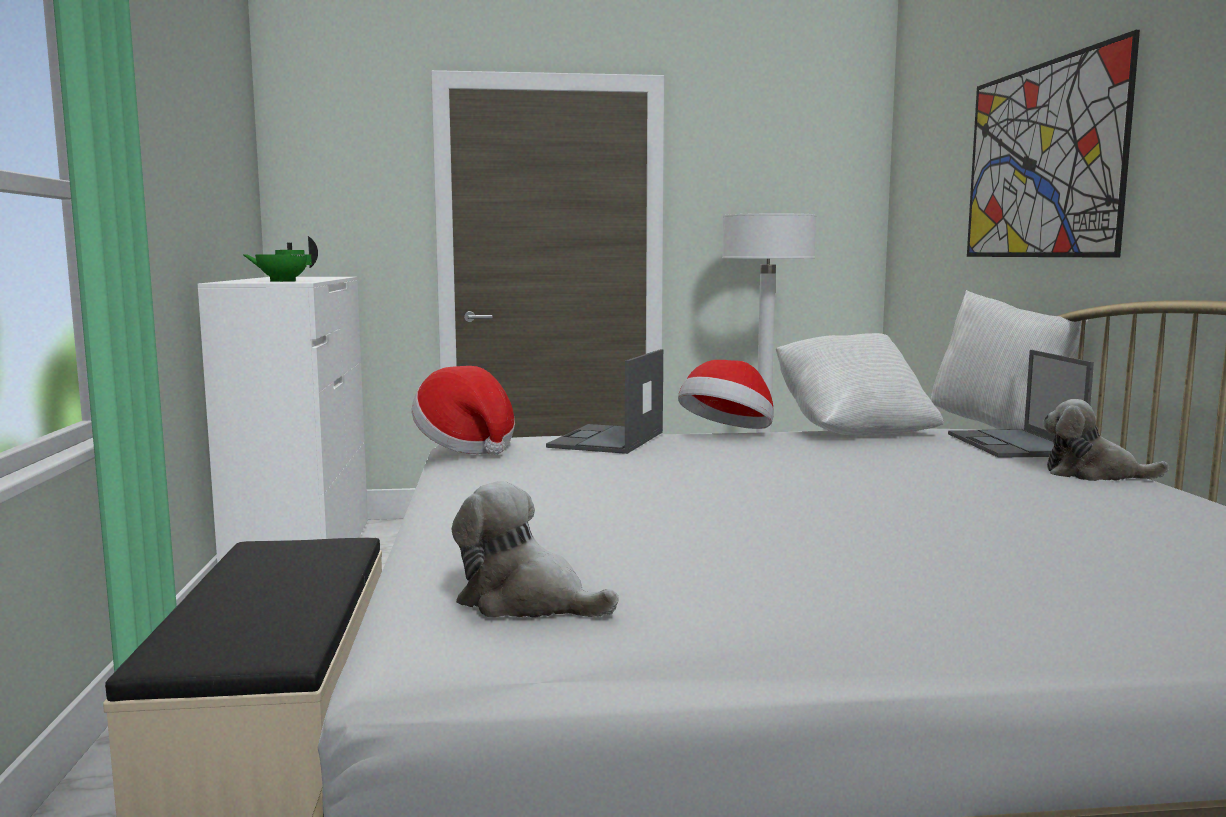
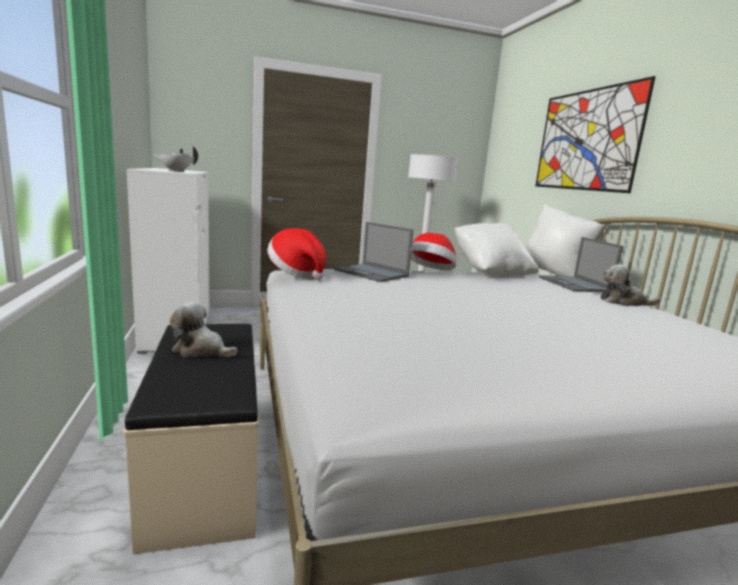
camera: 10 degrees left, 5 degrees up
(283, 281) = (176, 171): green teapot -> white teapot
(526, 602) = (404, 376): plush toy -> plush toy (201, 350)
(607, 440) = (372, 273): laptop -> laptop turned 60 degrees counterclockwise

